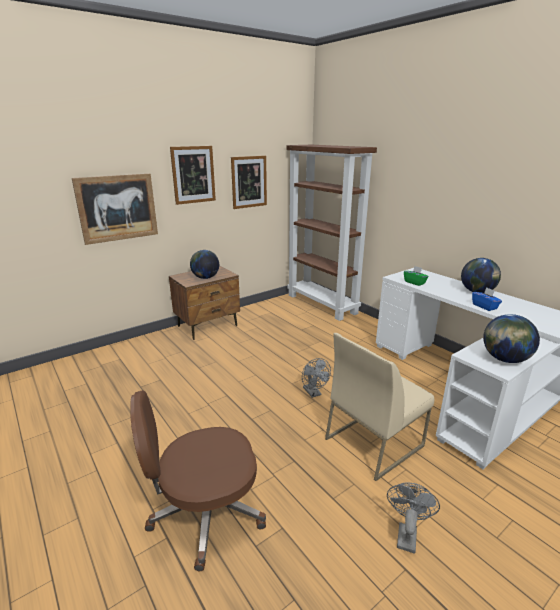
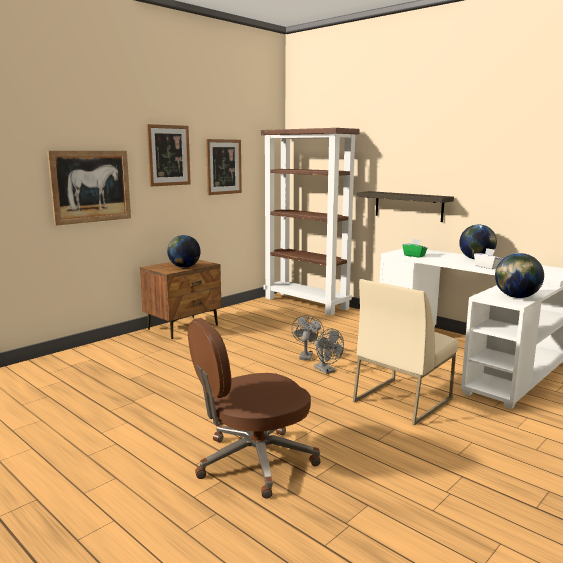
camera: 10 degrees left, 10 degrees down
(406, 533) = (455, 455): grey fan -> grey fan (306, 355)
(417, 228) = (408, 206): none -> shelf
(484, 306) = (487, 267): blue tissue box -> white tissue box

